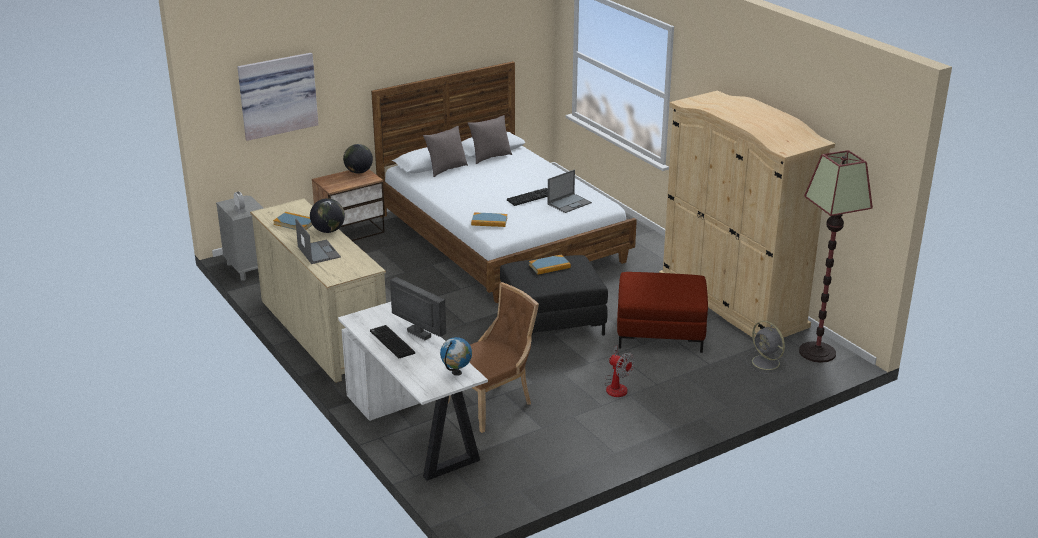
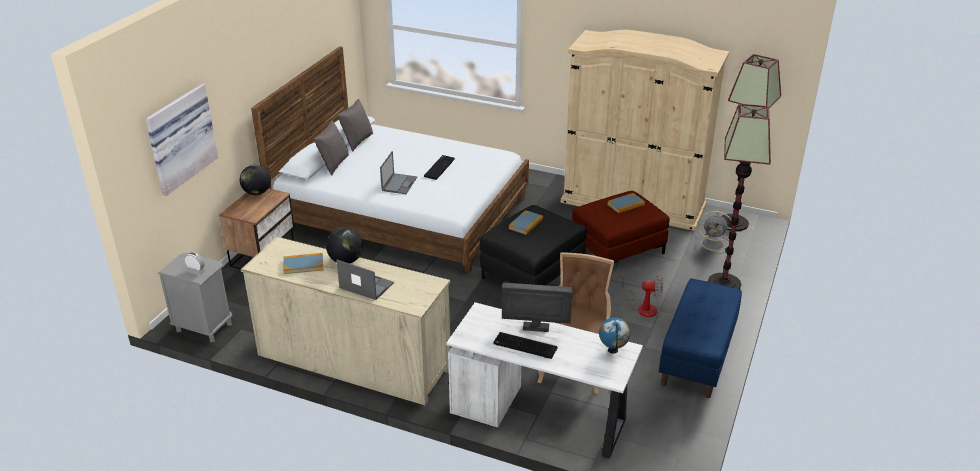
camera: 35 degrees left, 5 degrees up
(489, 221) = (435, 201): book -> book (626, 204)
(569, 203) = (476, 162): laptop -> laptop (399, 184)
(611, 444) = (698, 357): none -> blue bench
(727, 398) = (724, 283): none -> floor lamp

